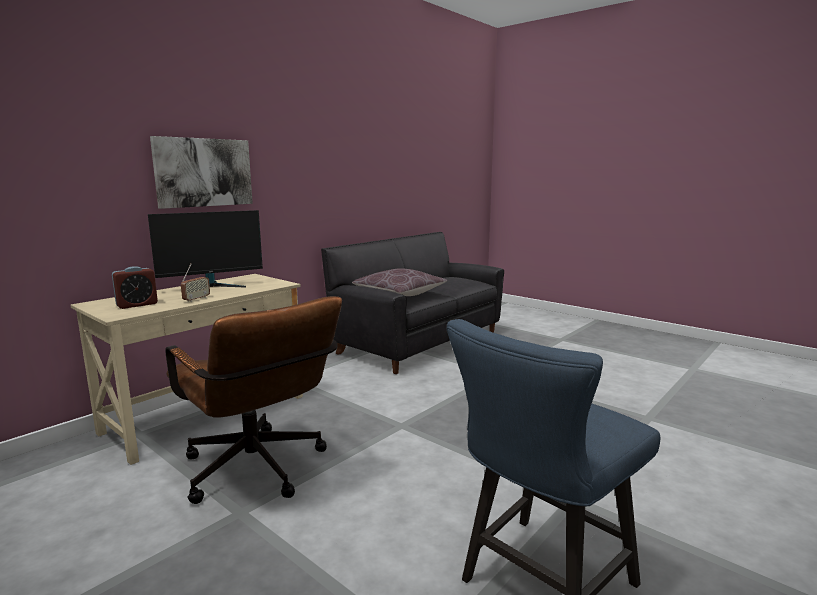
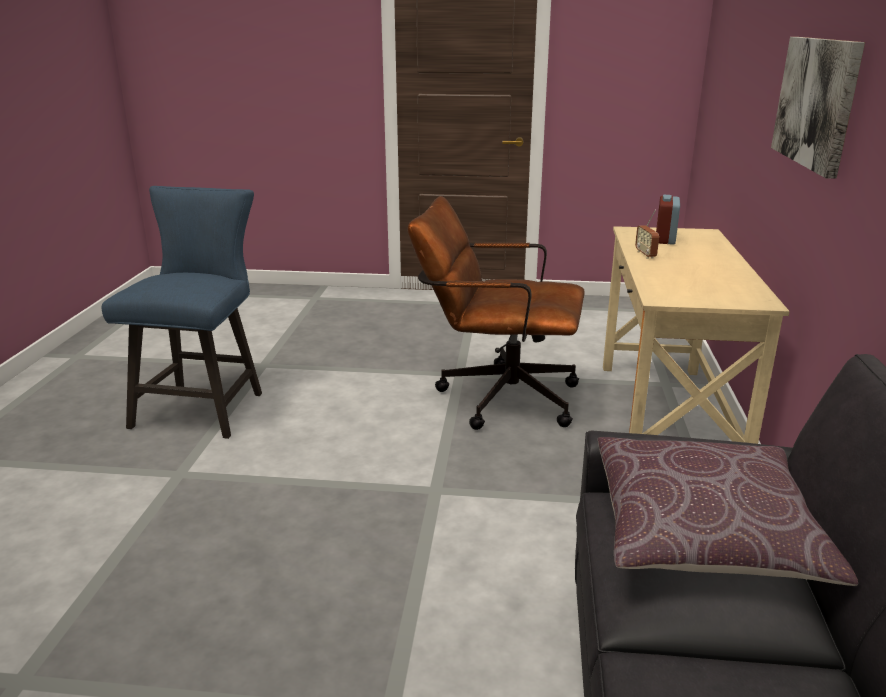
camera: 145 degrees right, 10 degrees up
(212, 286) = (712, 272): monitor -> none

